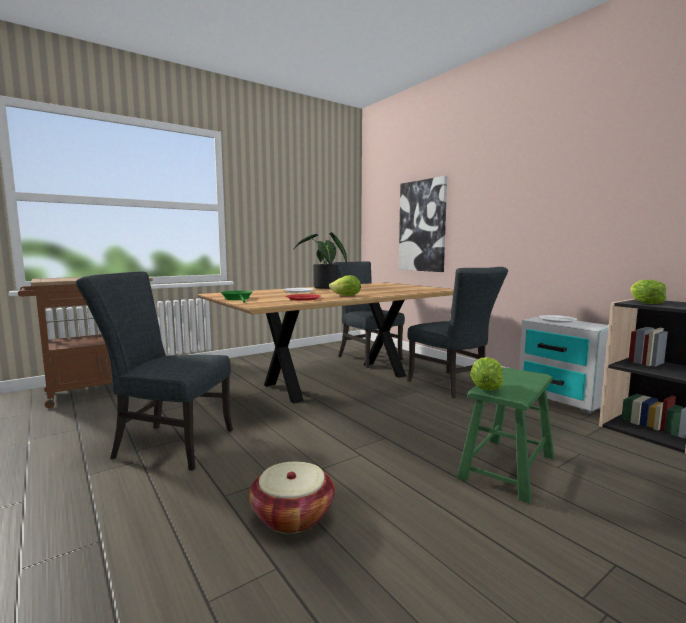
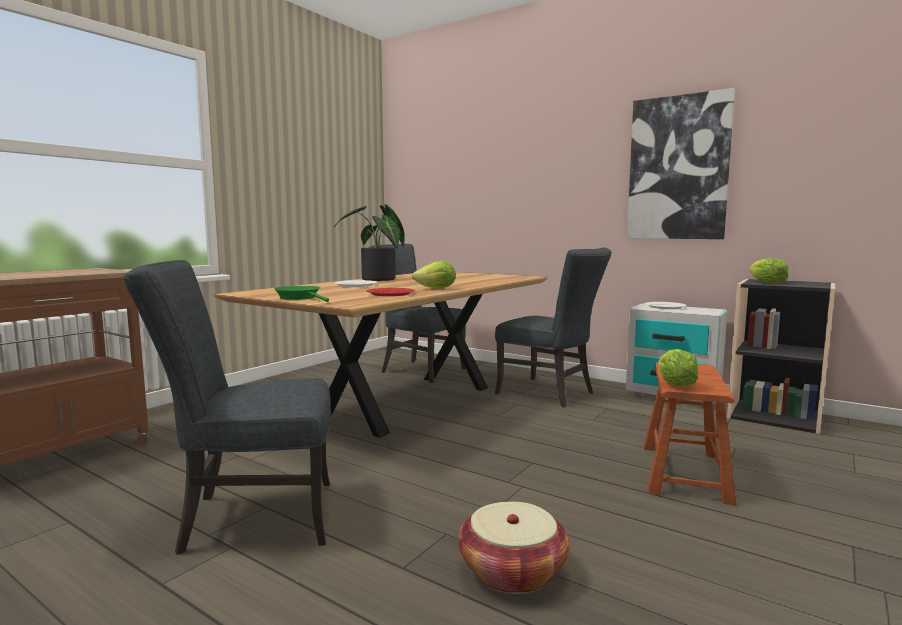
camera: 20 degrees left, 0 degrees up
(422, 226) = (479, 198): picture -> picture (678, 168)
(507, 467) = (684, 473): green stool -> brown stool

